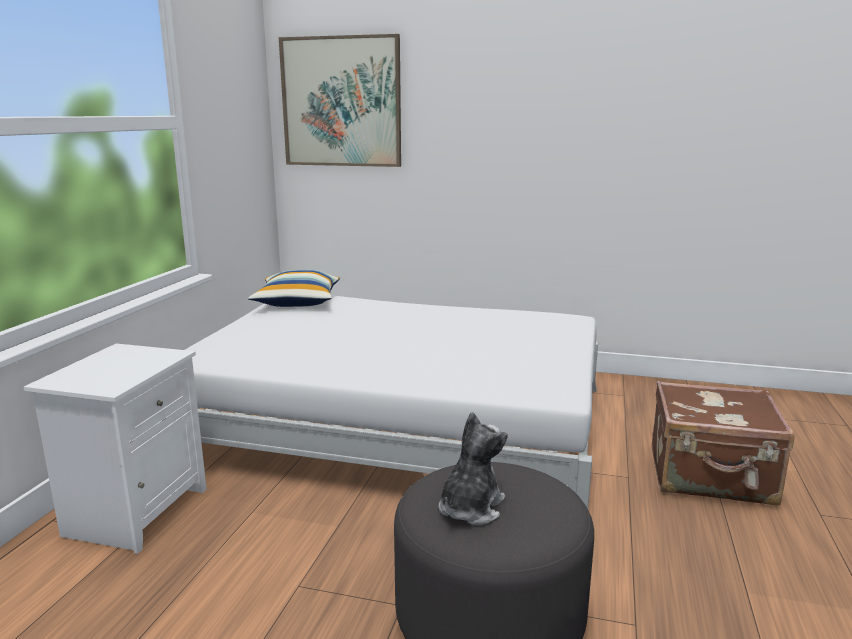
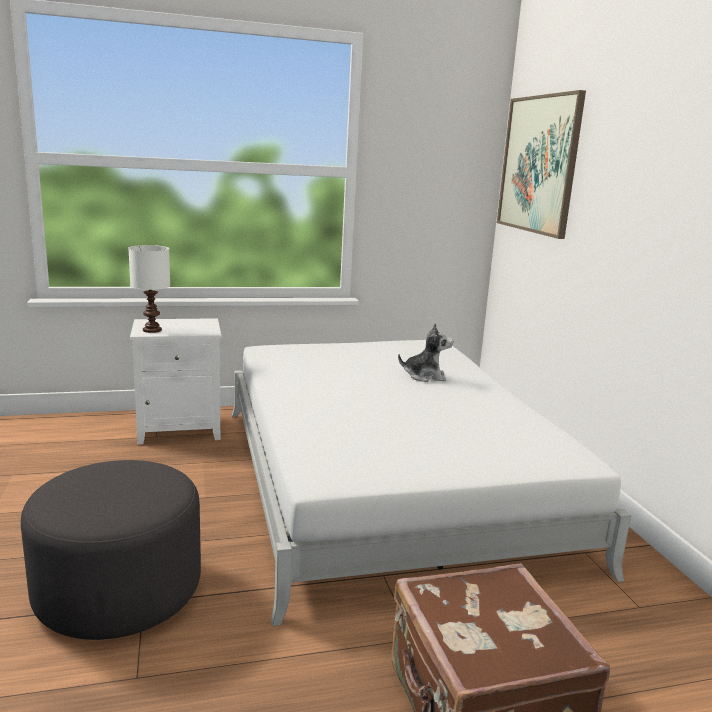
camera: 60 degrees right, 0 degrees up
(109, 381) = (152, 330): none -> white table lamp
(297, 302) = (416, 346): pillow -> none
(470, 508) = (97, 482): plush toy -> plush toy (425, 376)

